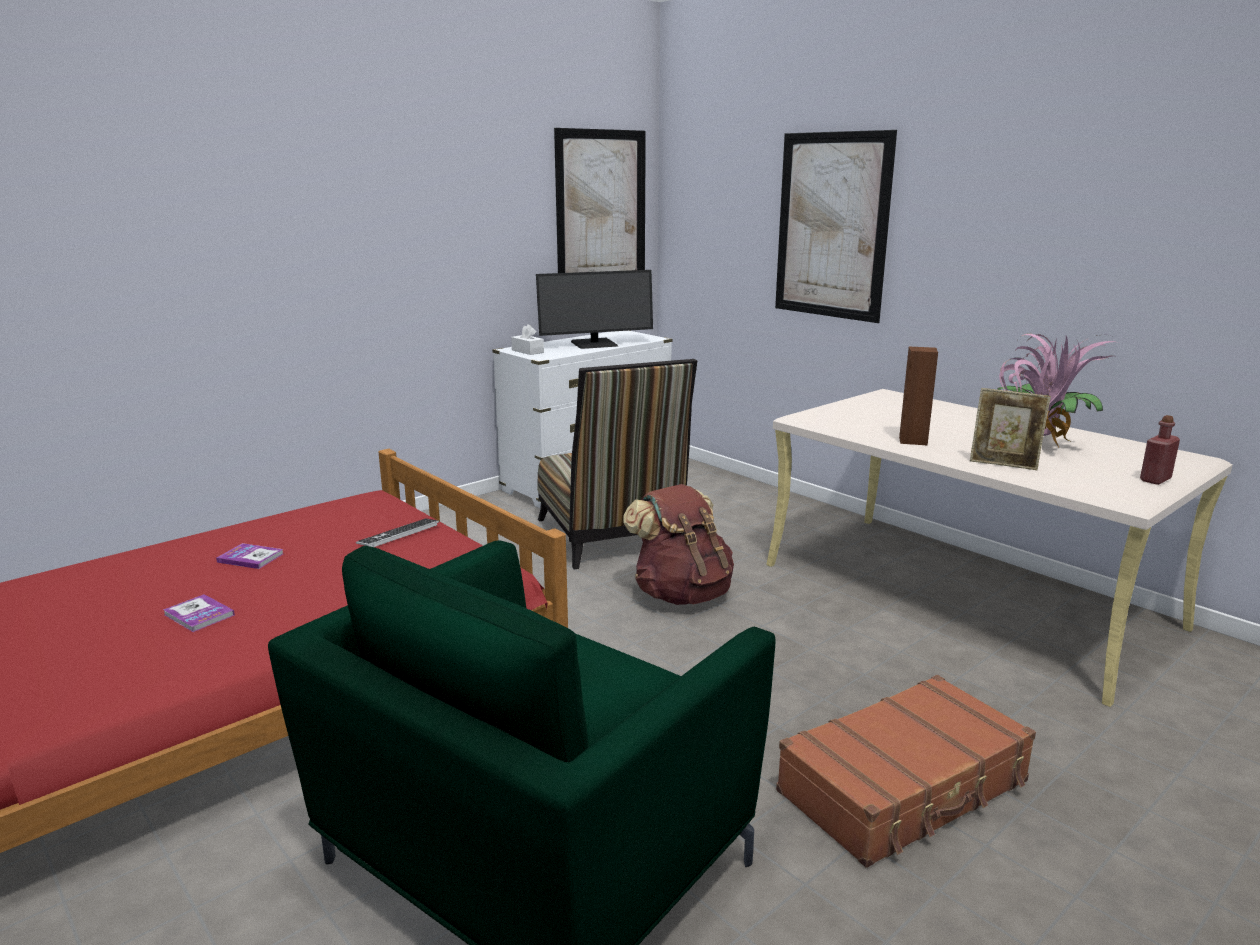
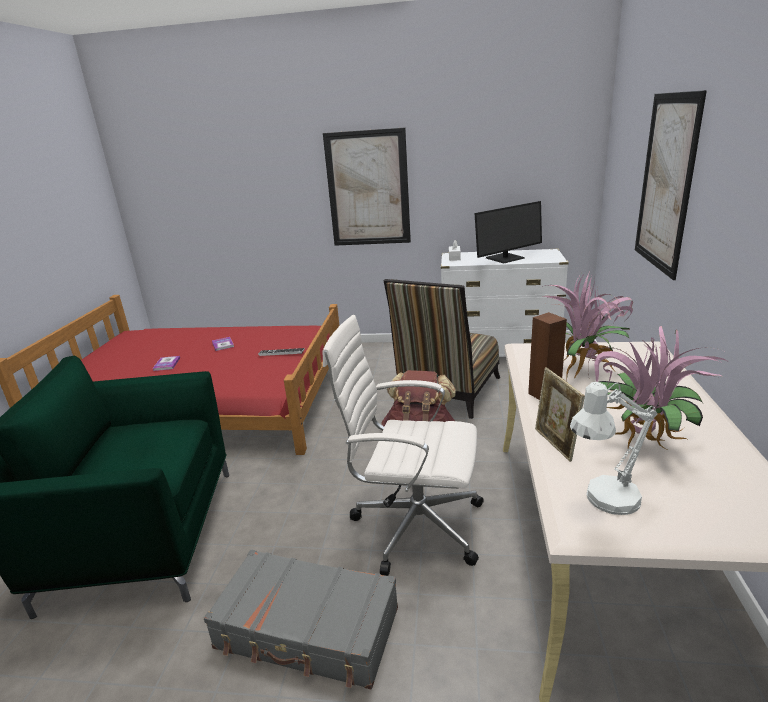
camera: 50 degrees right, 5 degrees up
(594, 344) = (505, 258): monitor -> monitor turned 60 degrees counterclockwise
(601, 212) = (545, 160): picture -> picture (368, 189)
(816, 659) = (414, 524): none -> white office chair
(889, 417) = (585, 369): none -> potted plant
(904, 788) = (307, 629): brown suitcase -> grey suitcase
(1106, 481) = (604, 501): none -> white table lamp
(1155, 480) = (661, 526): red bottle -> none

